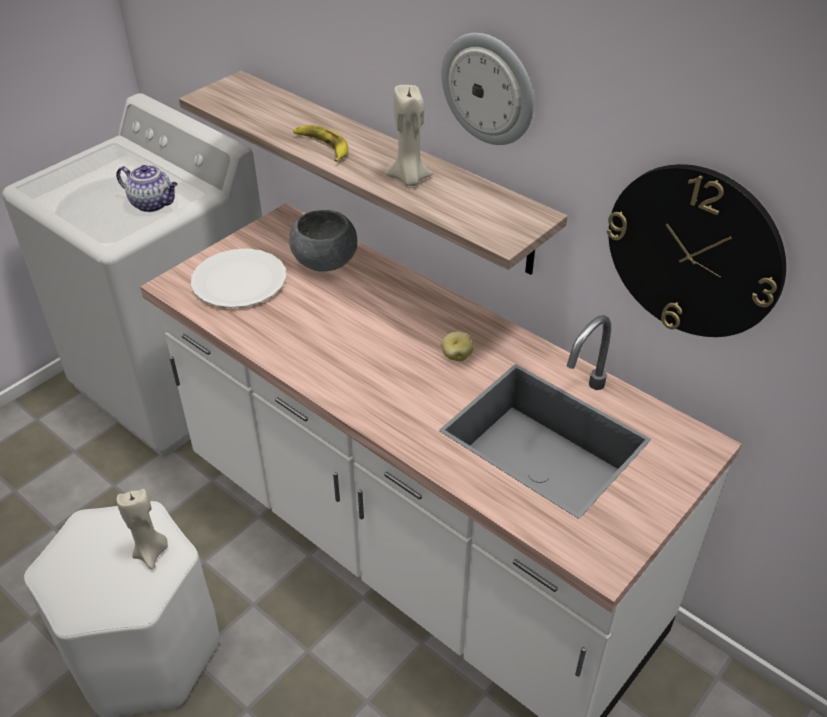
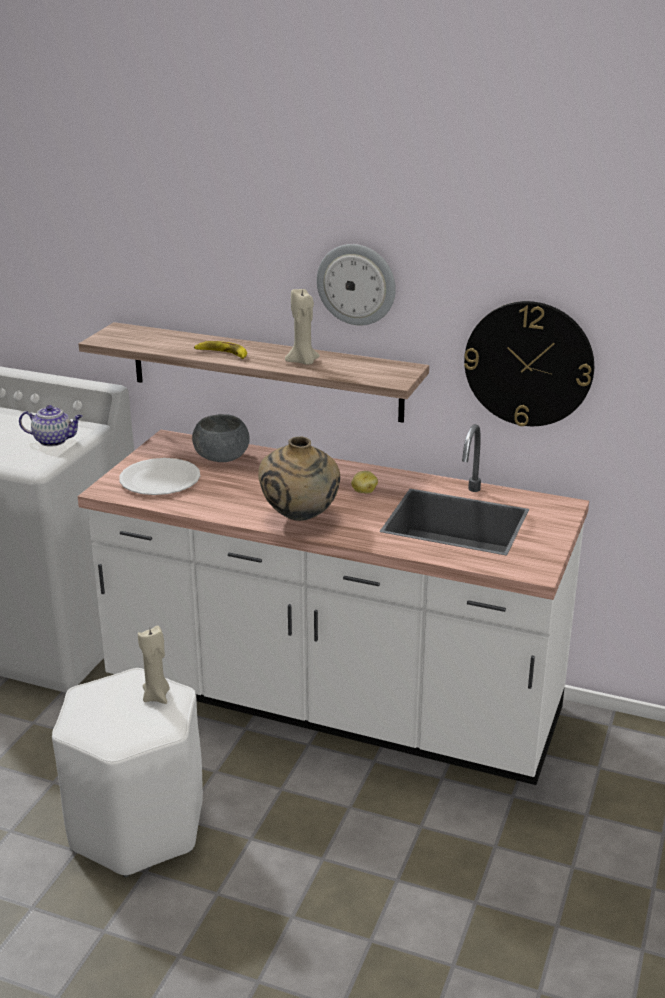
camera: 20 degrees left, 15 degrees down
(357, 382) = (300, 518): none -> beige vase

